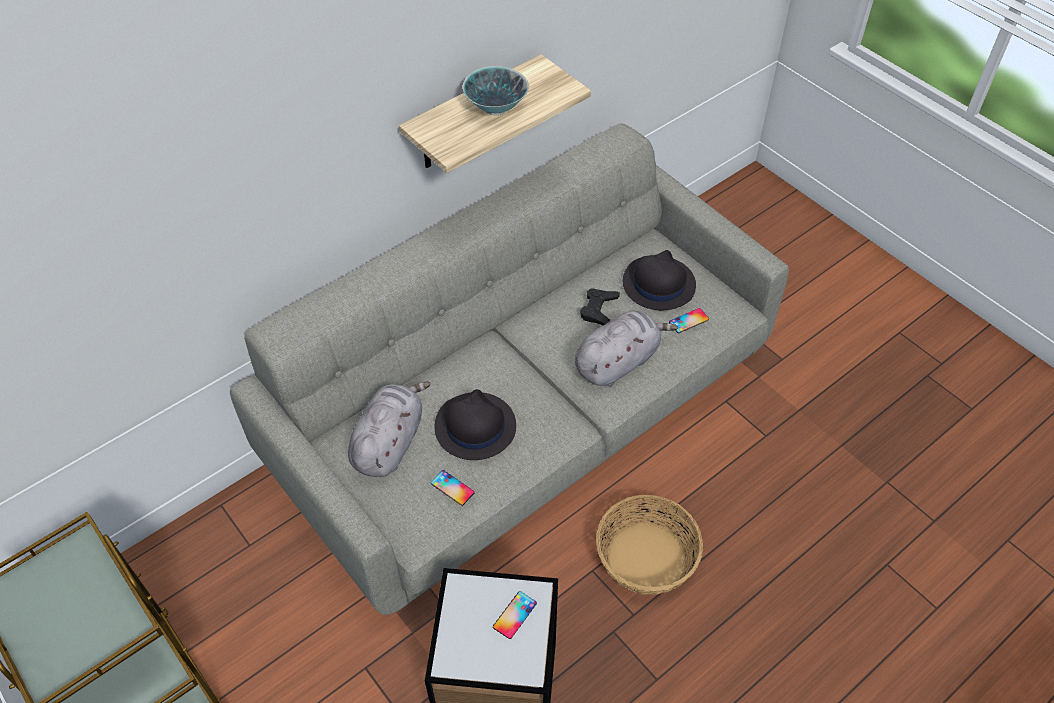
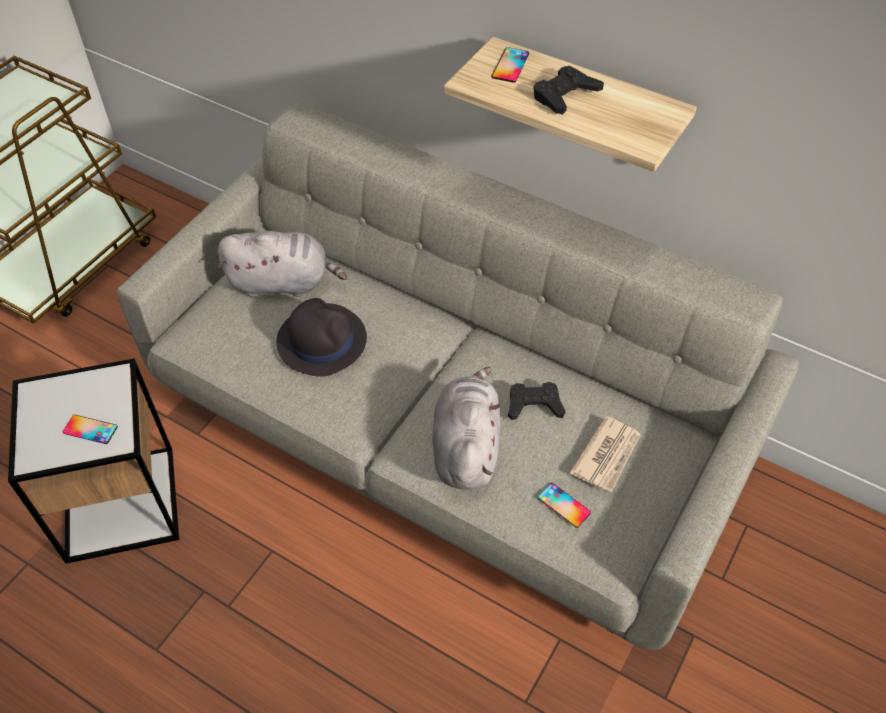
camera: 70 degrees right, 0 degrees up
(452, 488) = (242, 345): phone -> phone (510, 65)
(496, 109) = (564, 95): bowl -> black game controller
(618, 362) = (466, 447): grey plush toy -> grey plush toy turned 120 degrees counterclockwise
(645, 557) = (302, 600): basket -> none
(658, 284) = (607, 455): black hat -> newspaper

